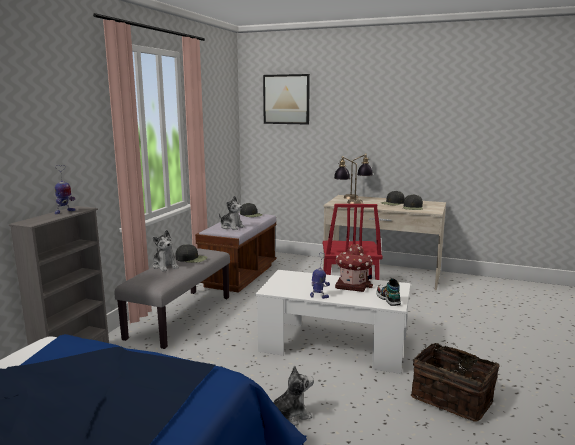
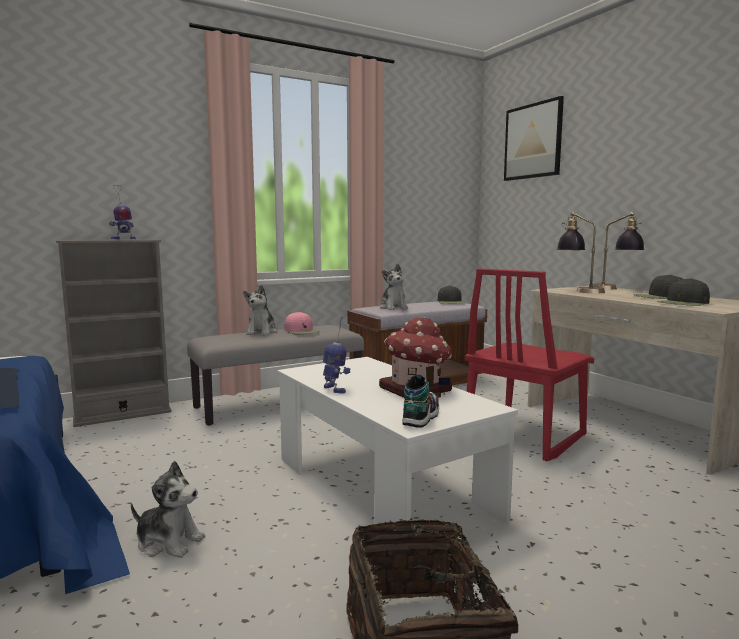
camera: 40 degrees right, 5 degrees down
(191, 259) = (302, 331): black cap -> pink cap

